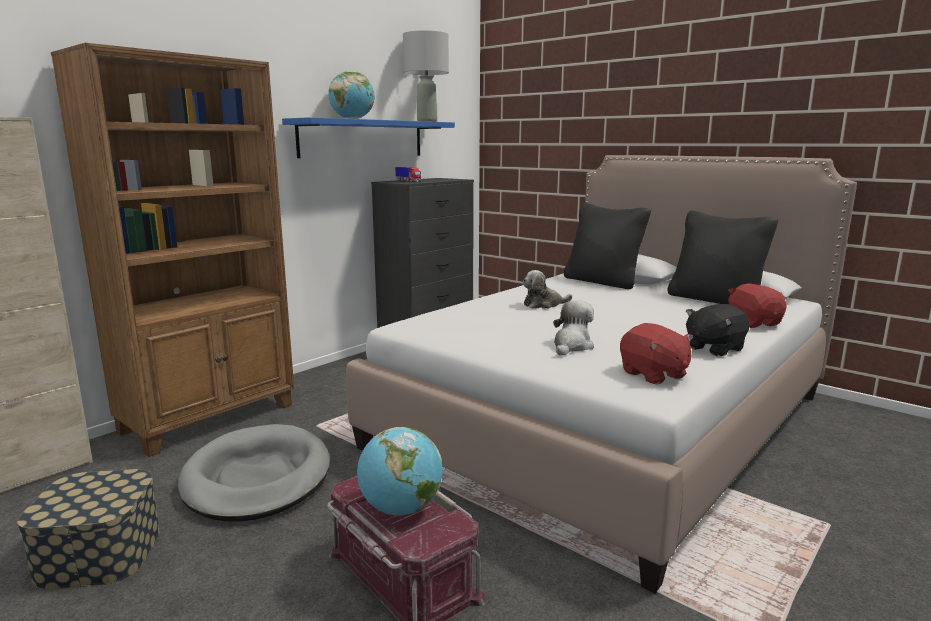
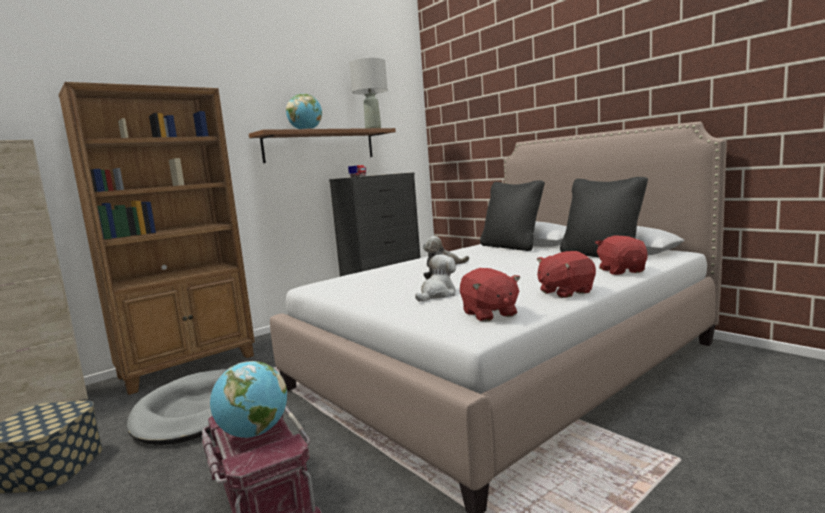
camera: 10 degrees right, 5 degrees down
(363, 139) = (320, 146): blue shelf -> brown shelf
(713, 348) = (565, 292): black plush toy -> red plush toy

